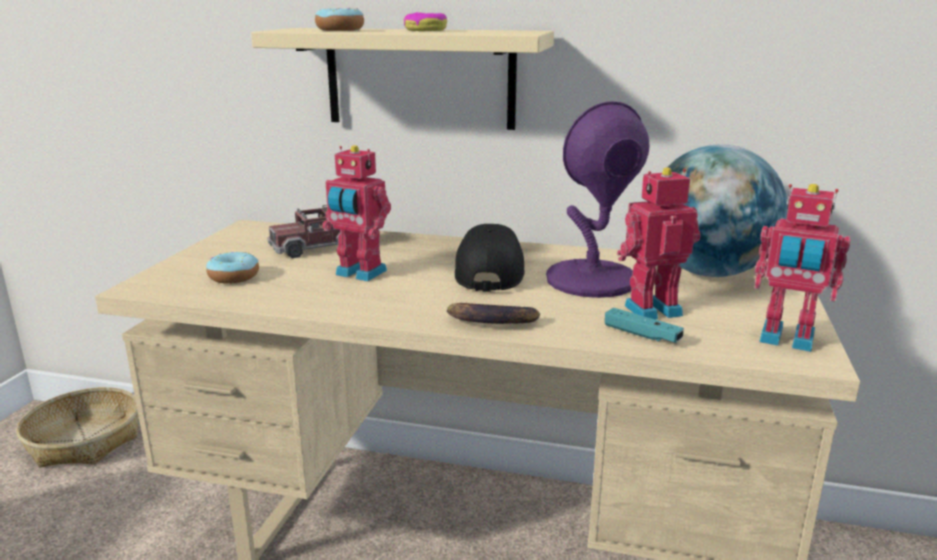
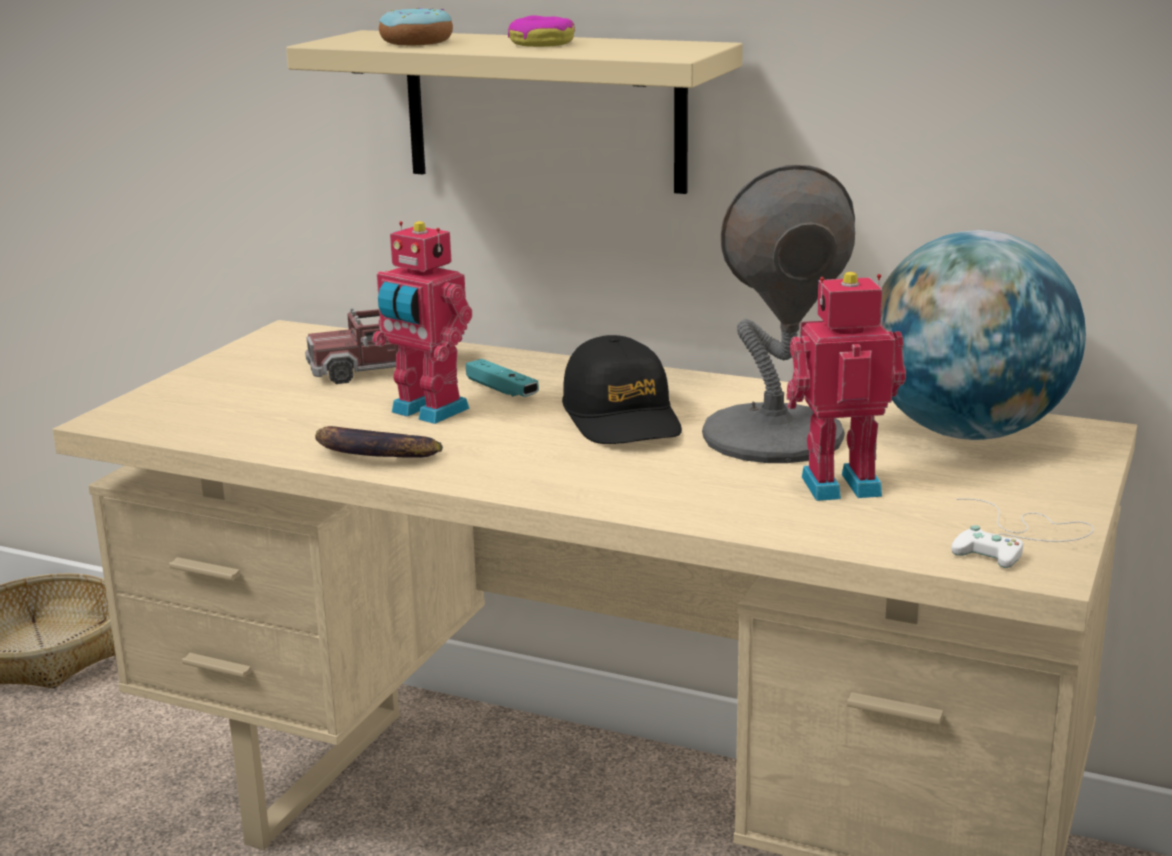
camera: 10 degrees right, 0 degrees up
(234, 277) = (246, 409): donut -> none
(489, 272) = (622, 418): black cap -> black cap turned 150 degrees clockwise
(489, 322) = (587, 491): banana -> banana (372, 455)
(590, 280) = (771, 437): purple table lamp -> grey table lamp
(642, 335) = (802, 520): turquoise game controller -> turquoise game controller (502, 390)
(786, 340) = (1018, 539): toy robot -> white game controller

